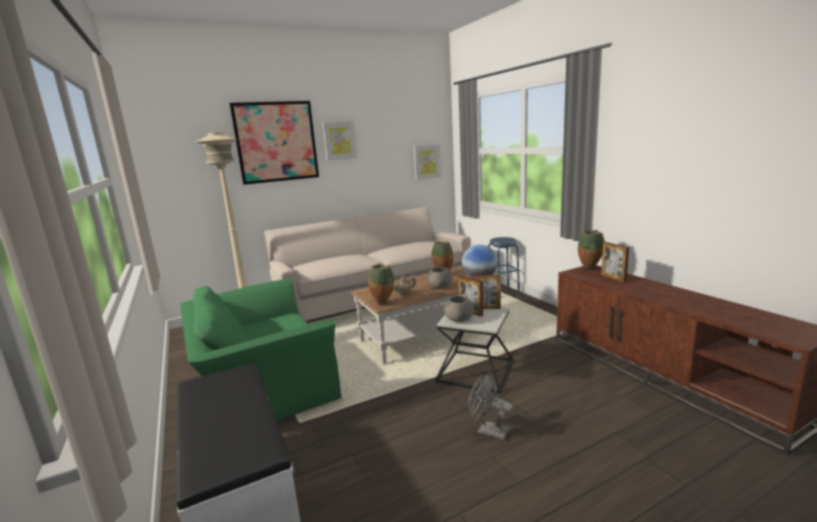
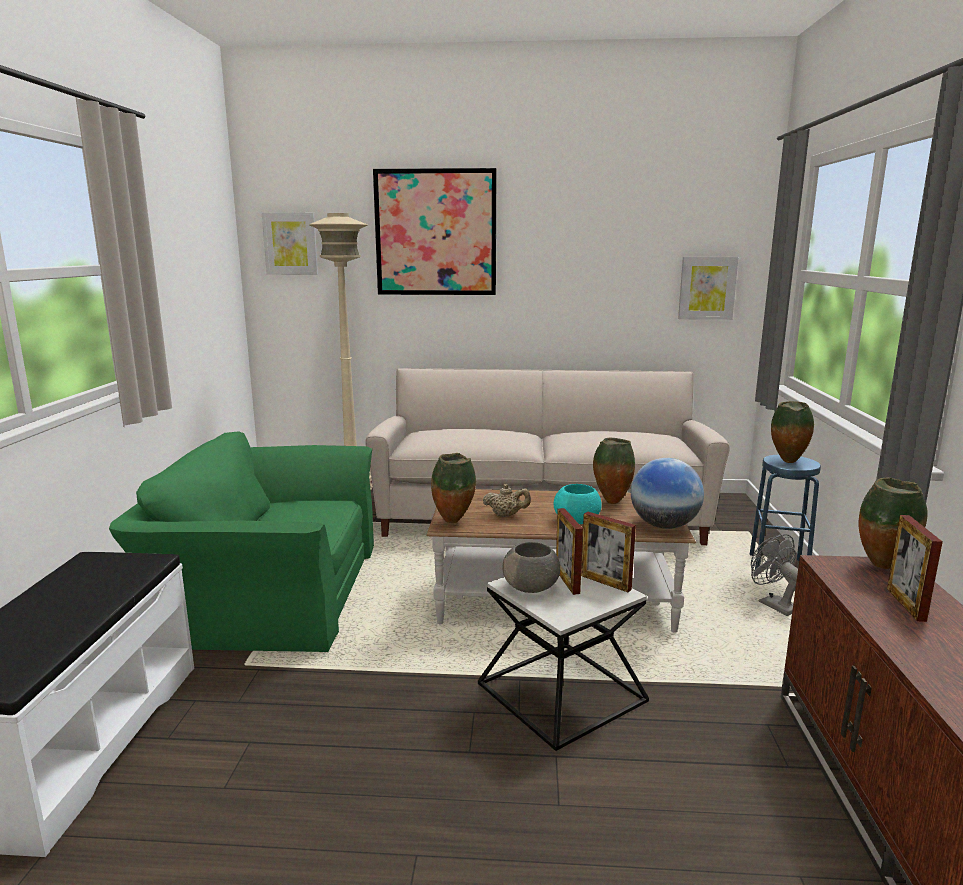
camera: 30 degrees right, 0 degrees up
(339, 140) = (540, 237): picture -> picture (290, 243)
(440, 287) = (577, 520): grey bowl -> turquoise bowl
(488, 431) = (460, 807): grey fan -> grey fan (773, 604)
(502, 240) = (788, 462): none -> vase

